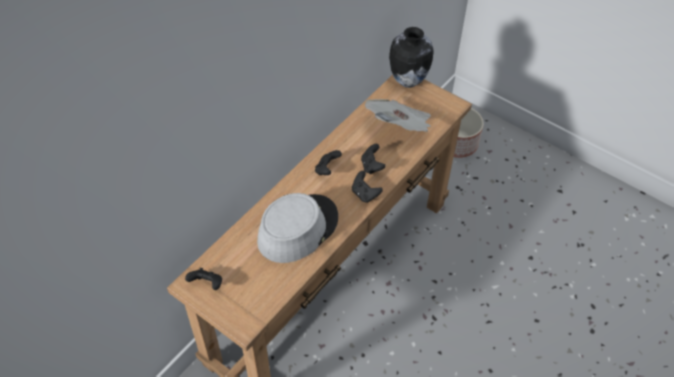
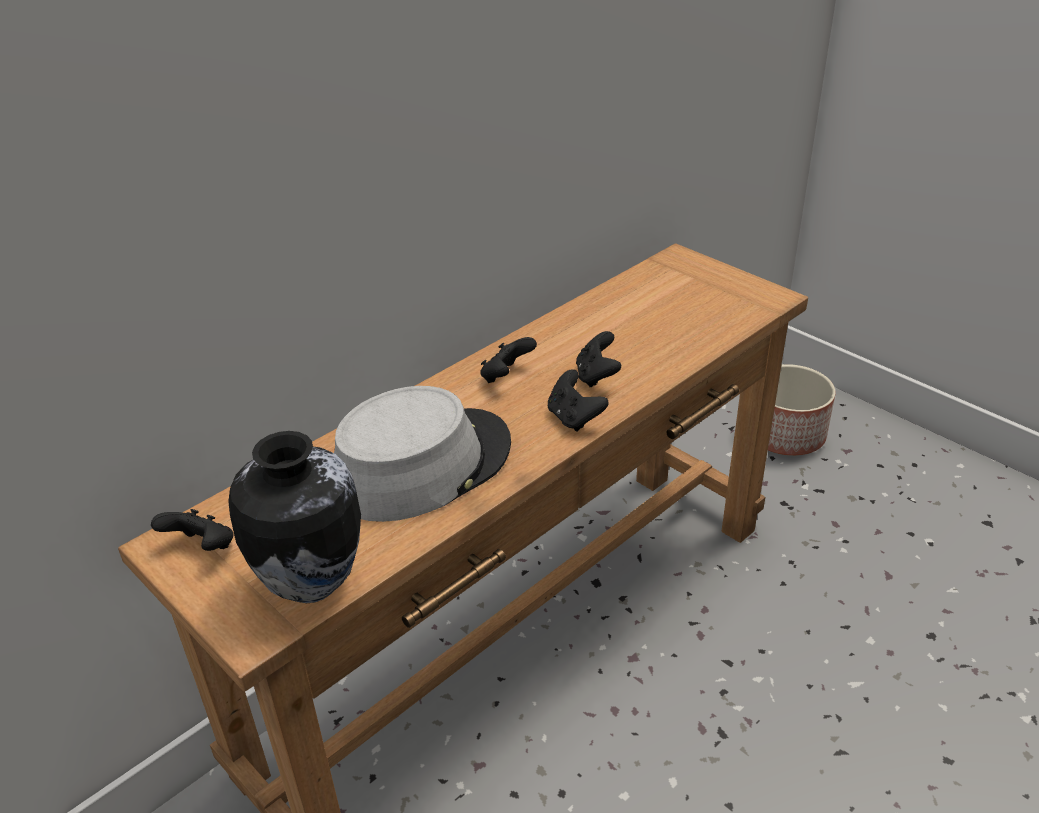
camera: 10 degrees right, 15 degrees down
(400, 127) = (662, 322): newspaper -> none
(407, 81) = (685, 261): vase -> vase (310, 584)

